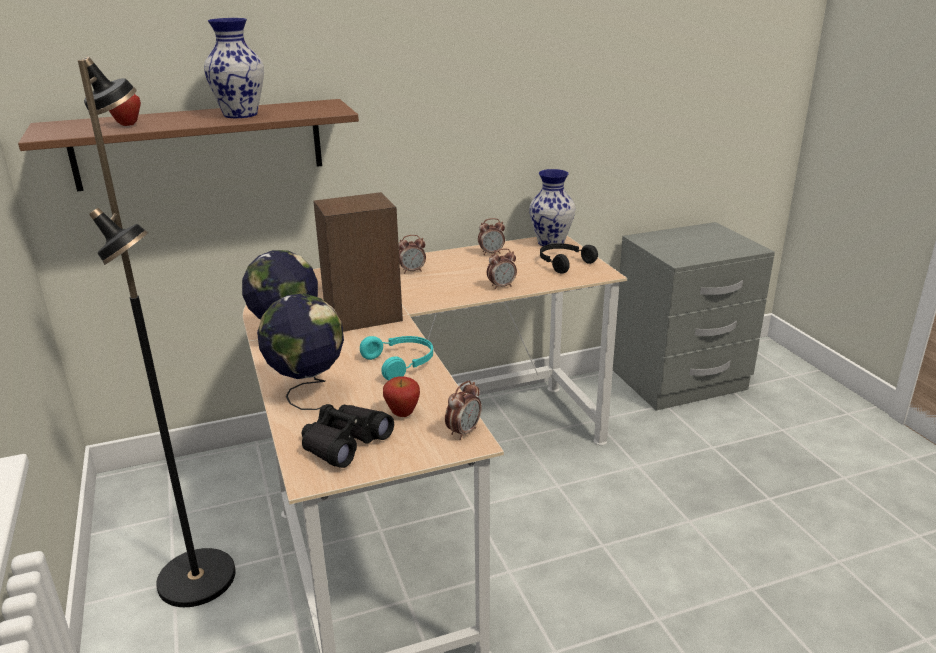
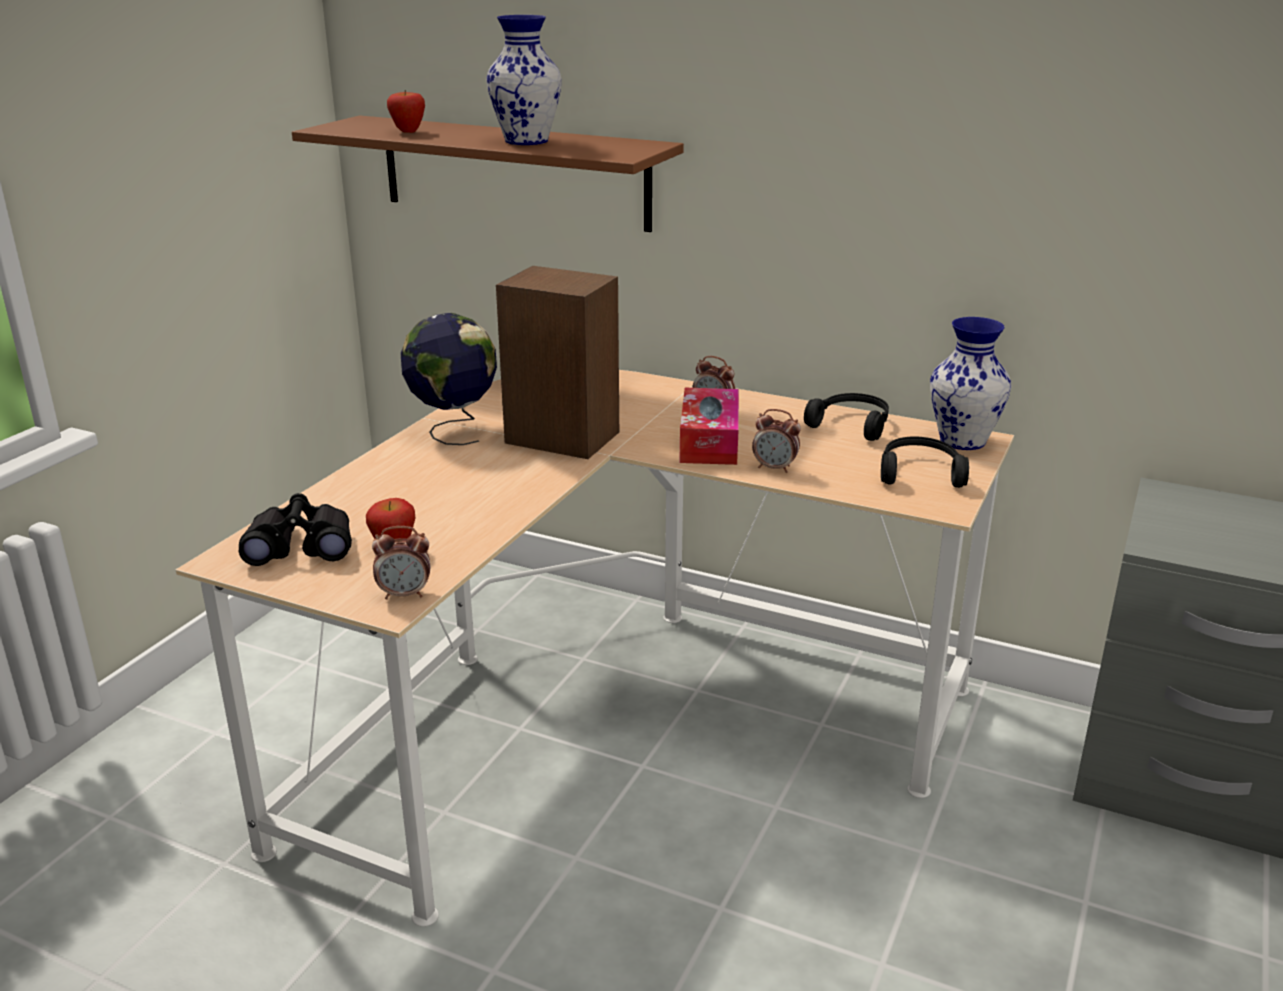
camera: 45 degrees right, 0 degrees up
(199, 578) = (324, 671): black floor lamp -> none
(307, 392) = (367, 487): globe -> none
(401, 363) = (495, 501): turquoise headphones -> none
(444, 286) = (709, 441): none -> tissue box
(491, 253) = (852, 424): alarm clock -> black headphones

